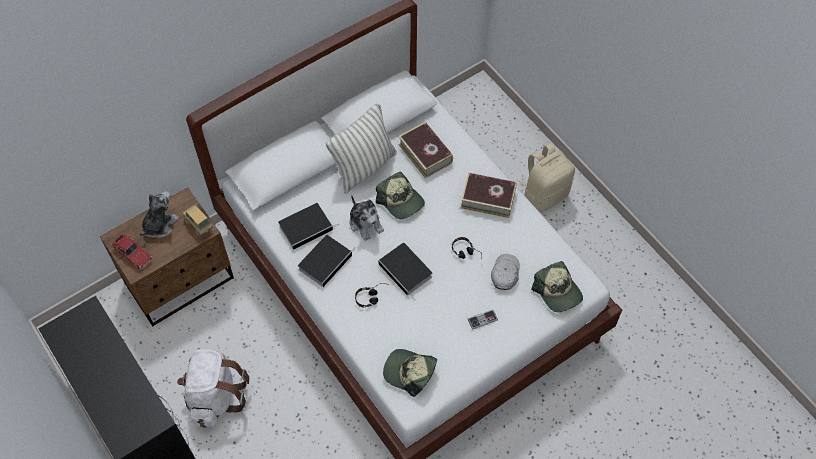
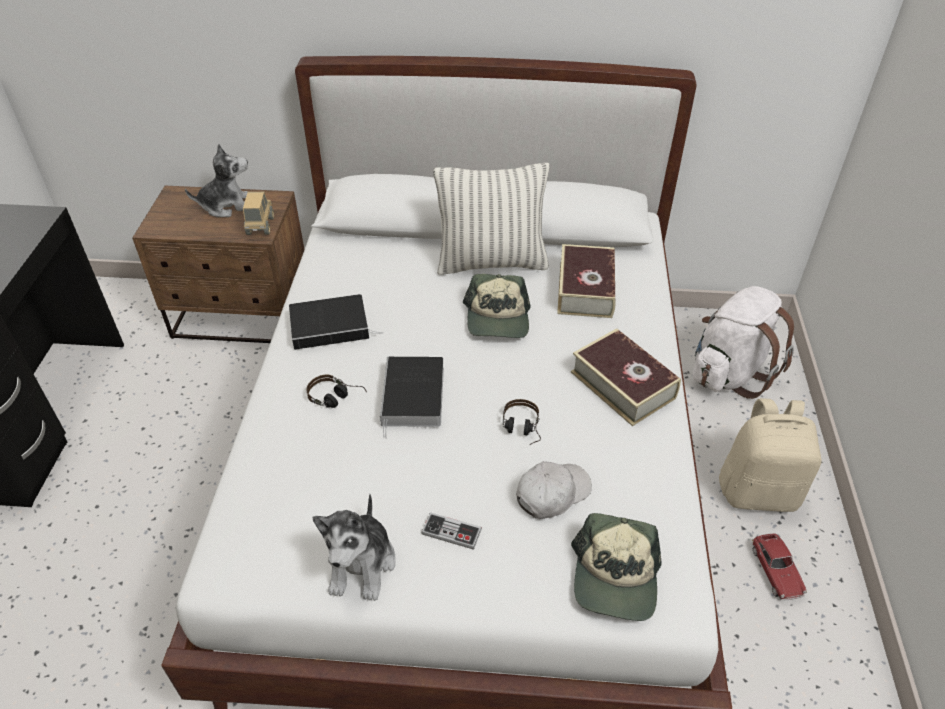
camera: 40 degrees right, 15 degrees down
(133, 254) = (170, 215): toy car -> toy car (776, 571)
(215, 396) = (139, 444): white backpack -> white backpack (729, 373)
(307, 227) = (355, 280): book -> none
(365, 223) = (426, 316): plush toy -> plush toy (362, 564)
(410, 372) = (268, 525): cap -> none

